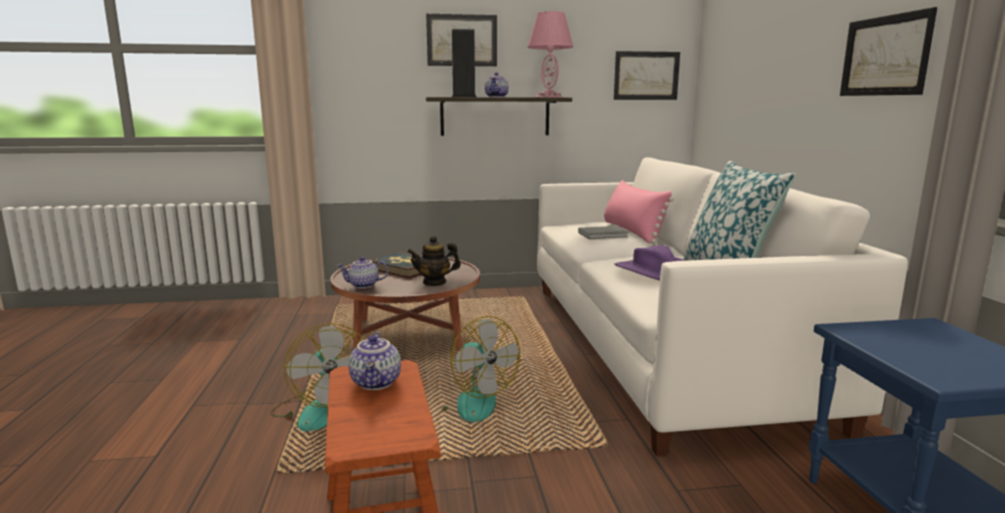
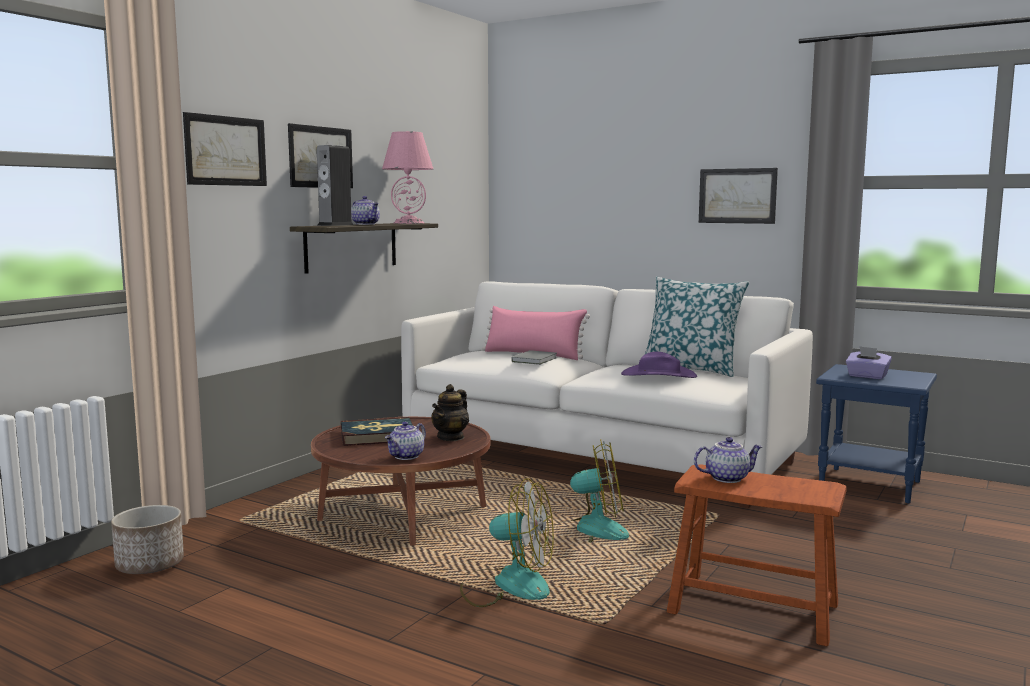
camera: 50 degrees left, 5 degrees down
(252, 313) = (150, 565): none -> planter
(377, 383) = (727, 478): teapot -> teapot turned 45 degrees counterclockwise
(646, 75) = (459, 198): picture -> picture (226, 151)
(909, 344) = (867, 376): none -> purple tissue box

